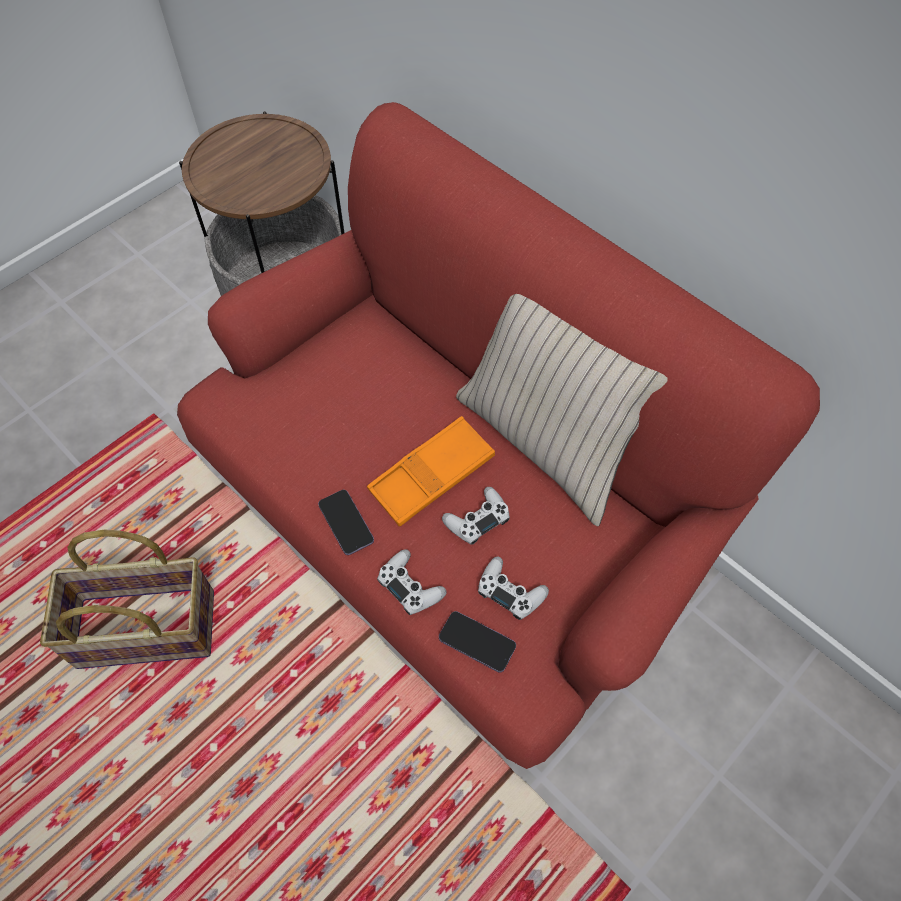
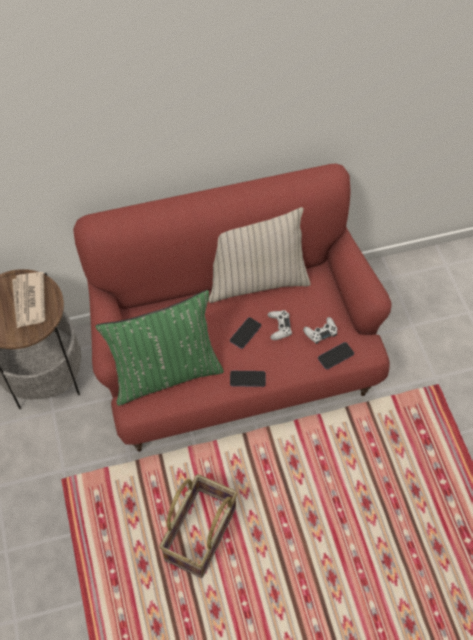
camera: 60 degrees left, 0 degrees up
(273, 167) = (29, 301): none -> newspaper
(291, 405) = (165, 373): none -> green pillow
(410, 586) = (295, 368): white game controller -> none
(431, 476) = (245, 333): orange tray -> phone

